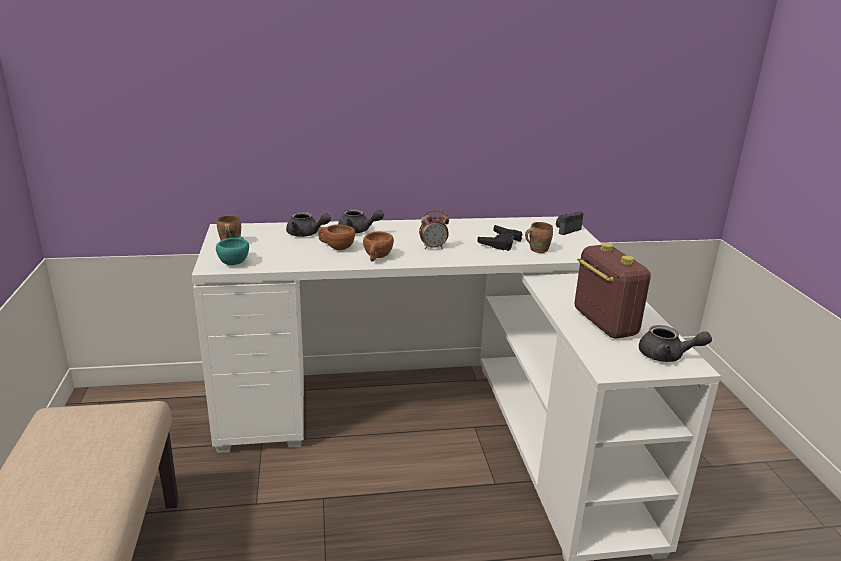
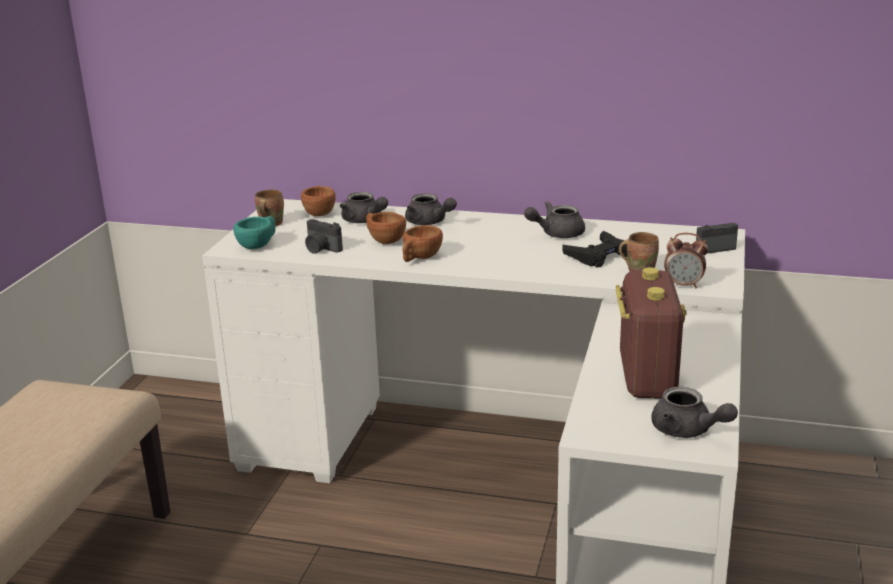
camera: 25 degrees right, 0 degrees up
(263, 231) = (319, 212): none -> brown cup
(292, 259) = (321, 249): none -> camera
(433, 247) = (502, 253): alarm clock -> alarm clock (684, 285)
(457, 230) = (556, 234): none -> grey teapot

